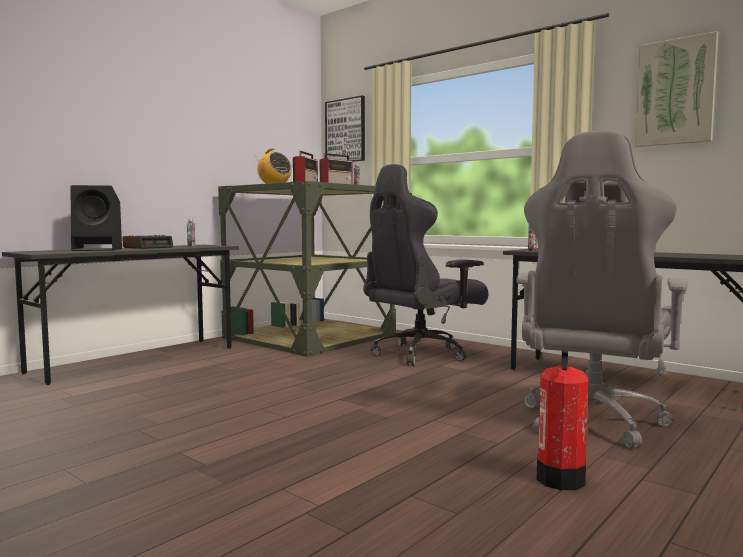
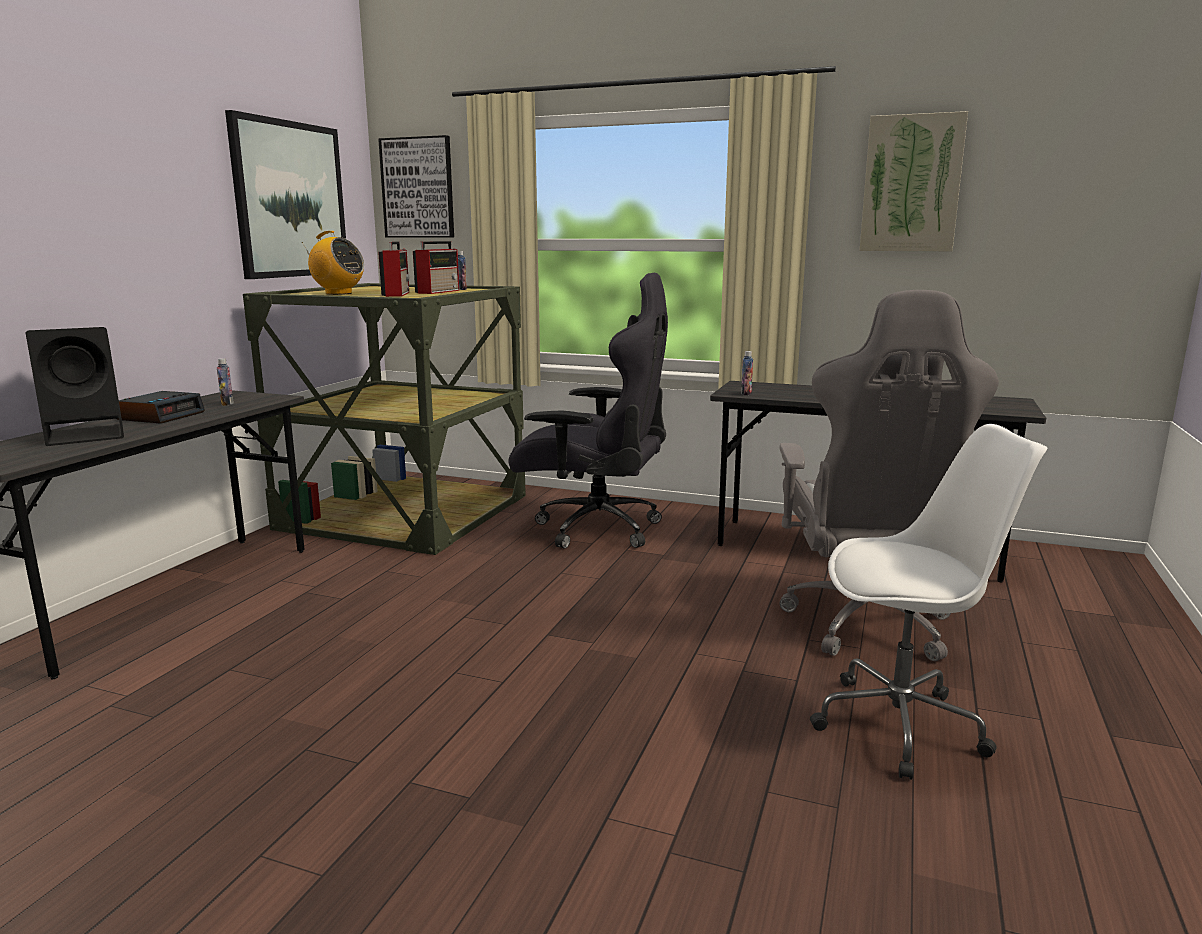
camera: 20 degrees left, 10 degrees up
(259, 135) = (290, 200): none -> picture
(424, 353) = (590, 528): black office chair -> black office chair turned 105 degrees counterclockwise
(561, 479) = (902, 726): fire extinguisher -> white office chair

